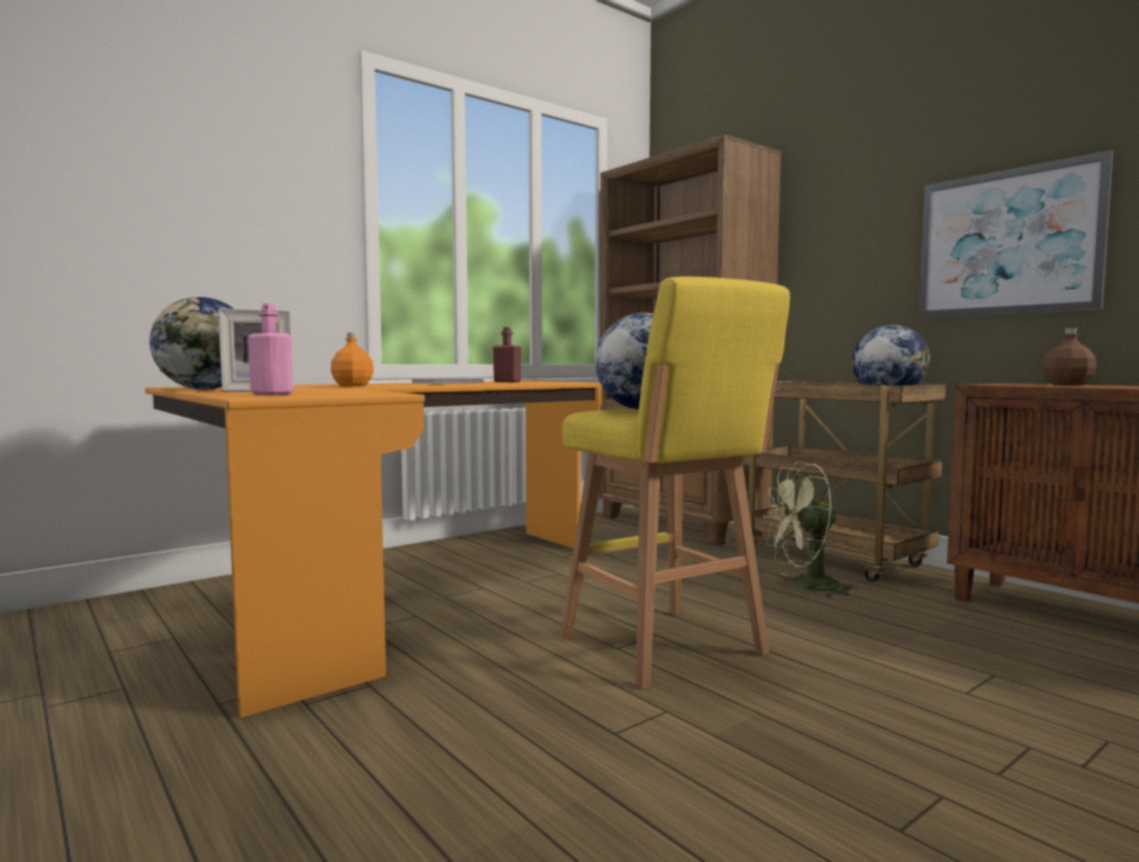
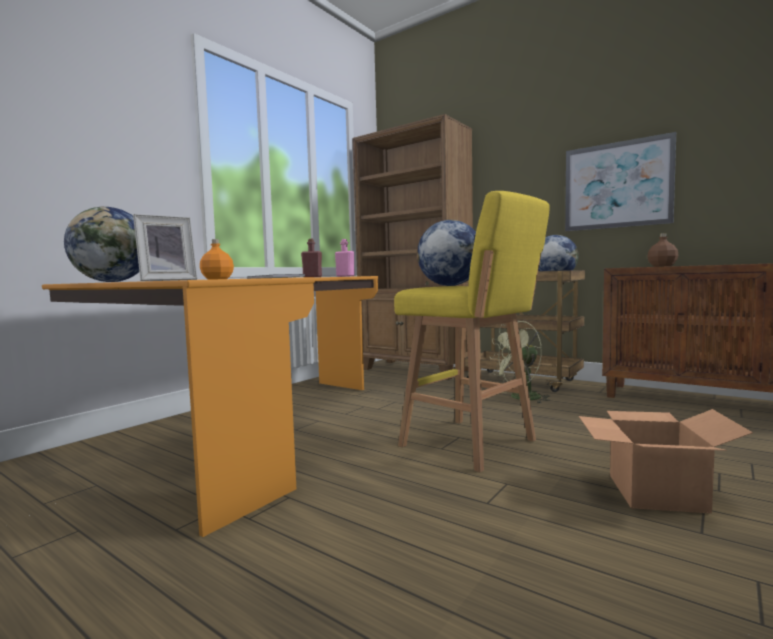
camera: 15 degrees left, 0 degrees up
(271, 394) = (197, 279): pink bottle -> pink bottle (345, 276)
(886, 762) = (657, 493): none -> cardboard box

